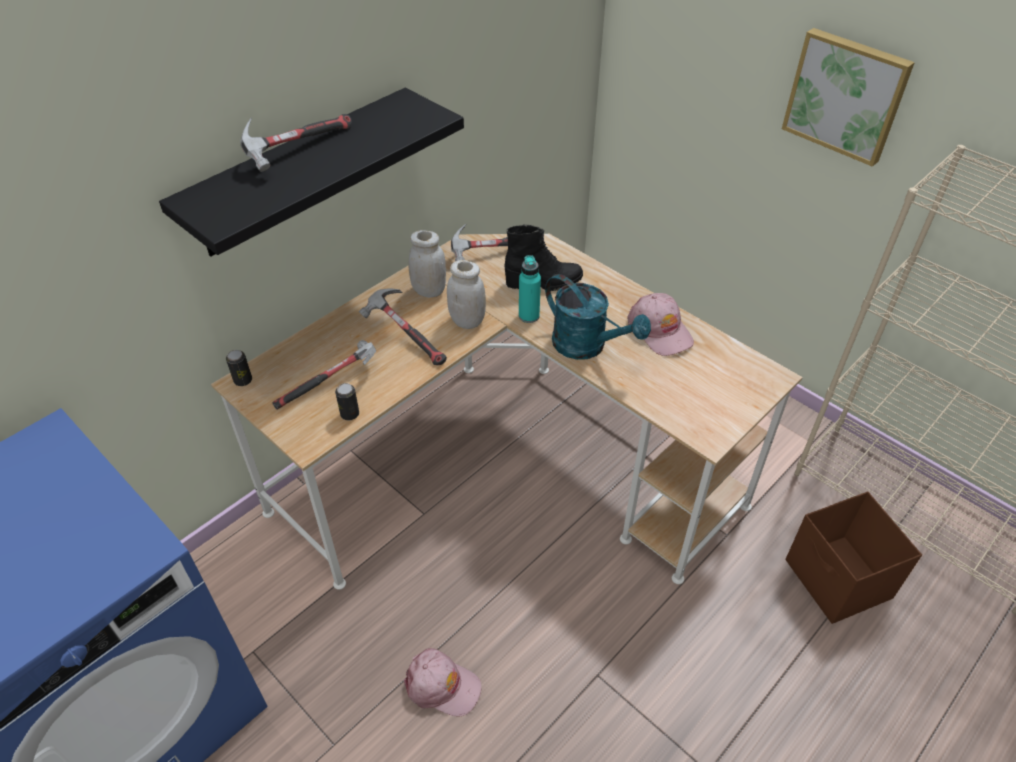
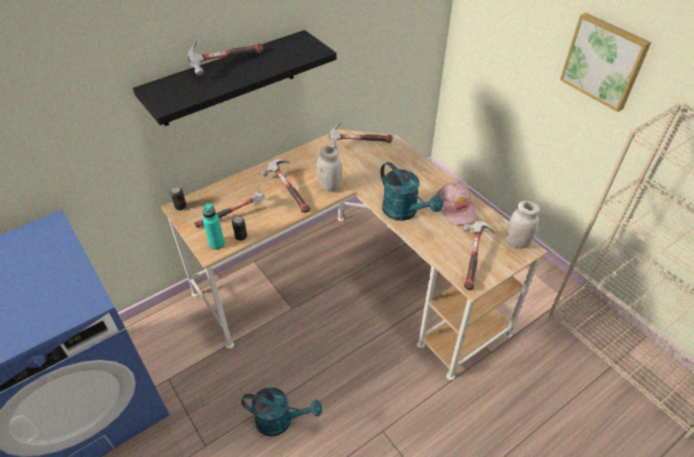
camera: 10 degrees right, 0 degrees up
(429, 291) = (310, 164): white jar -> white jar (517, 242)
(442, 686) = (280, 420): pink cap -> turquoise watering can
(529, 316) = (370, 187): turquoise bottle -> turquoise bottle (217, 244)
(544, 282) = (386, 167): black boot -> none
(702, 401) = (473, 258): none -> hammer
(838, 581) = (561, 395): brown storage box -> none

